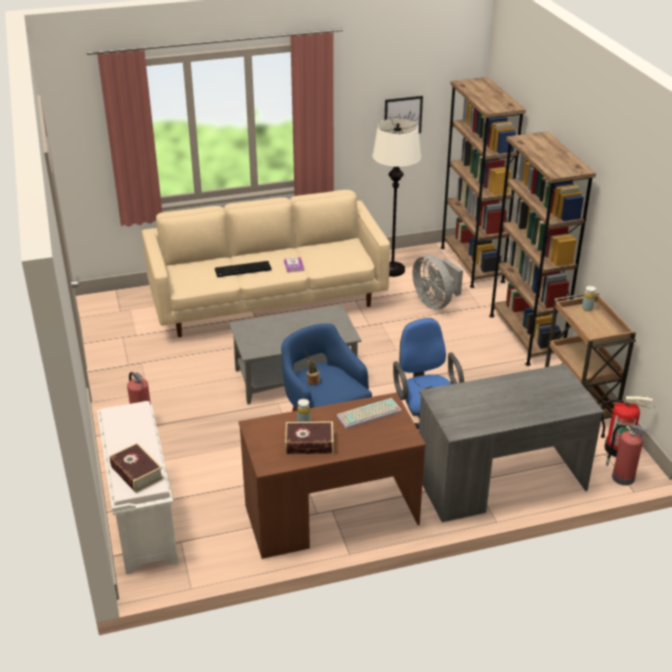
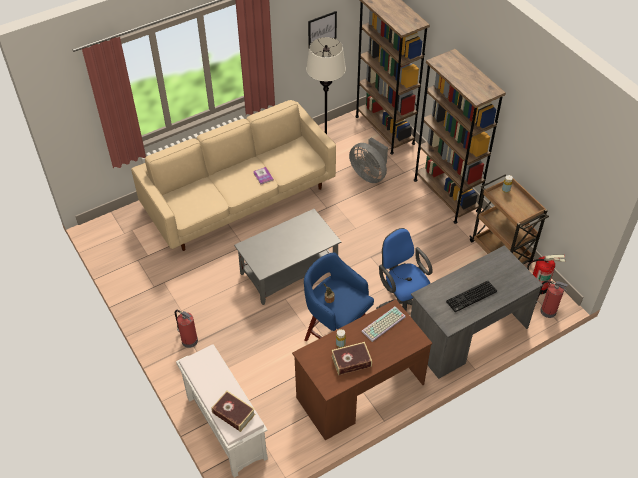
camera: 15 degrees left, 15 degrees up
(242, 270) = (224, 189): keyboard -> keyboard (471, 297)

